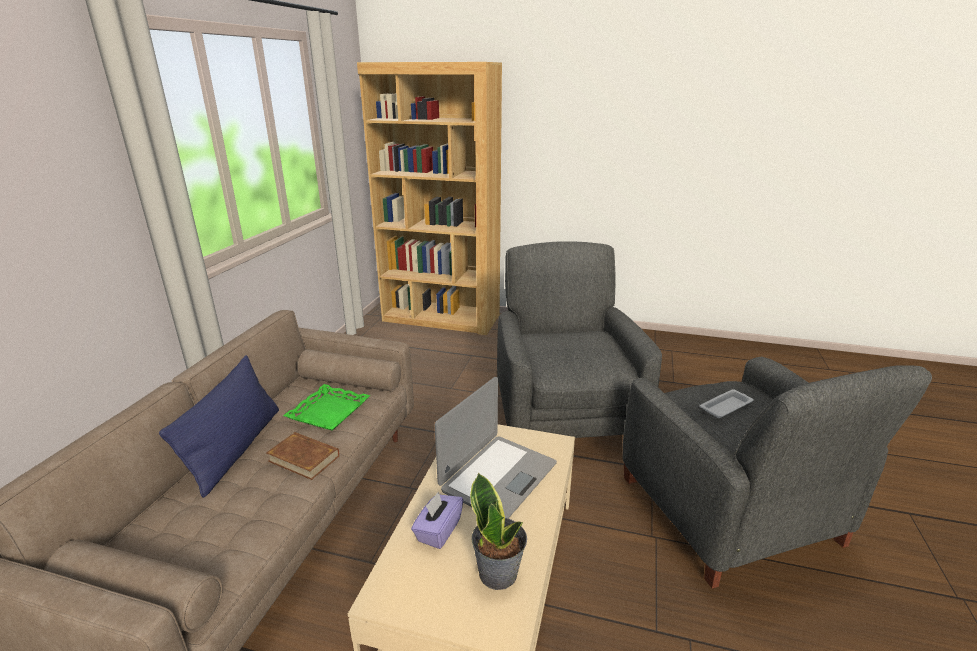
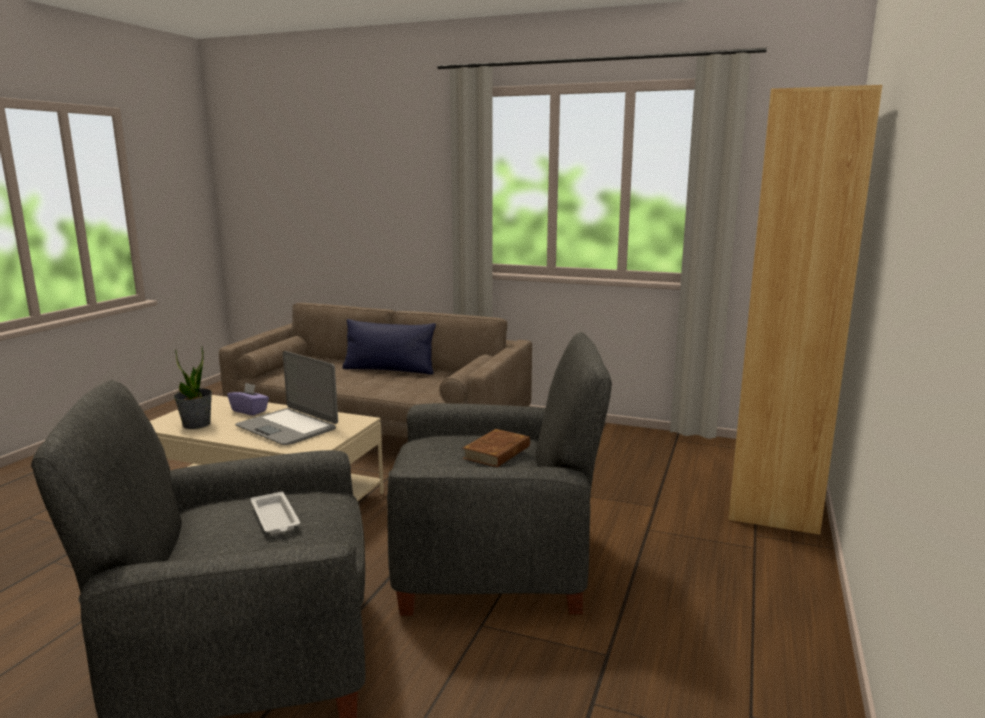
camera: 95 degrees right, 10 degrees down
(304, 458) = (364, 384): brown book -> brown book (497, 452)
(329, 412) = (421, 386): green tray -> none

